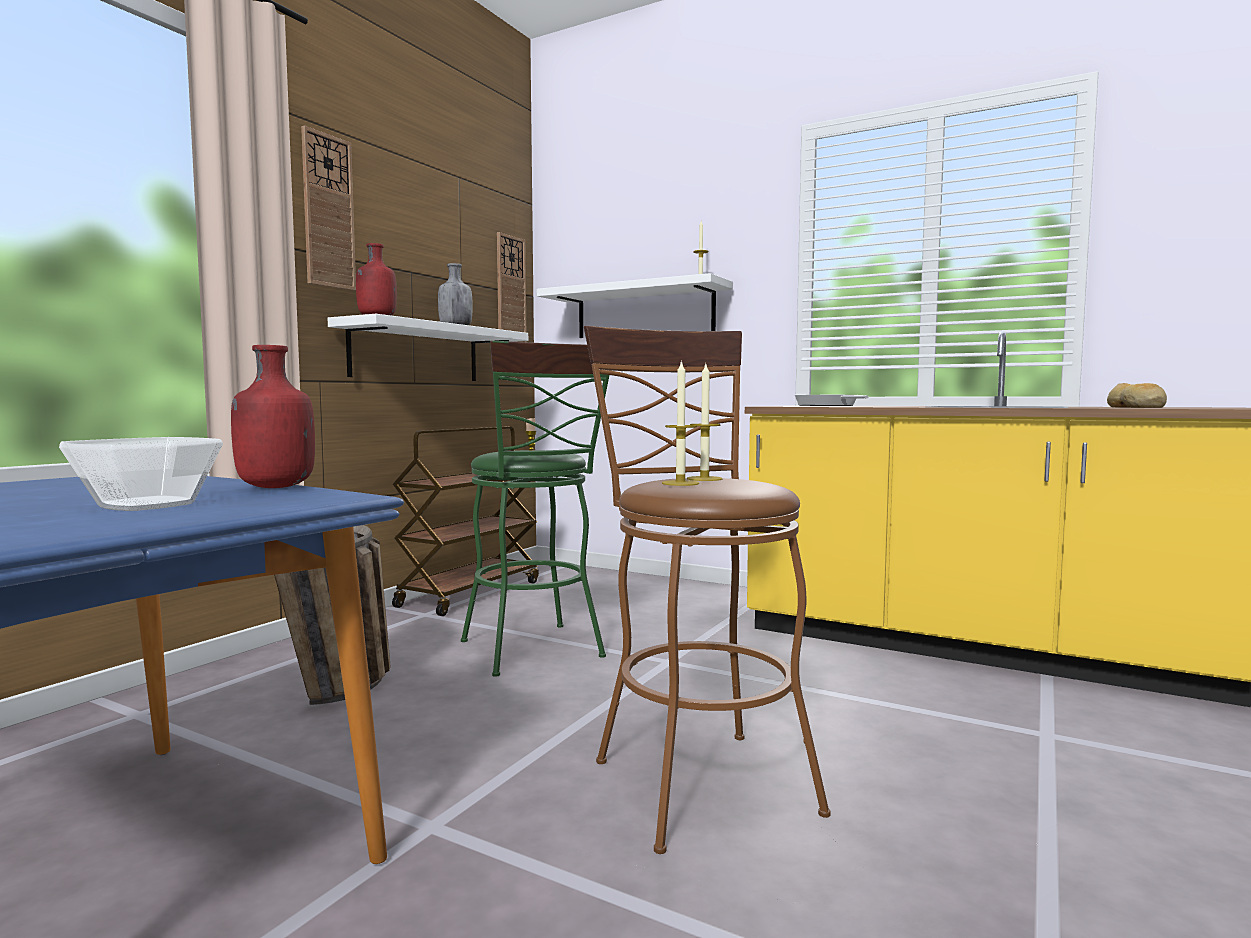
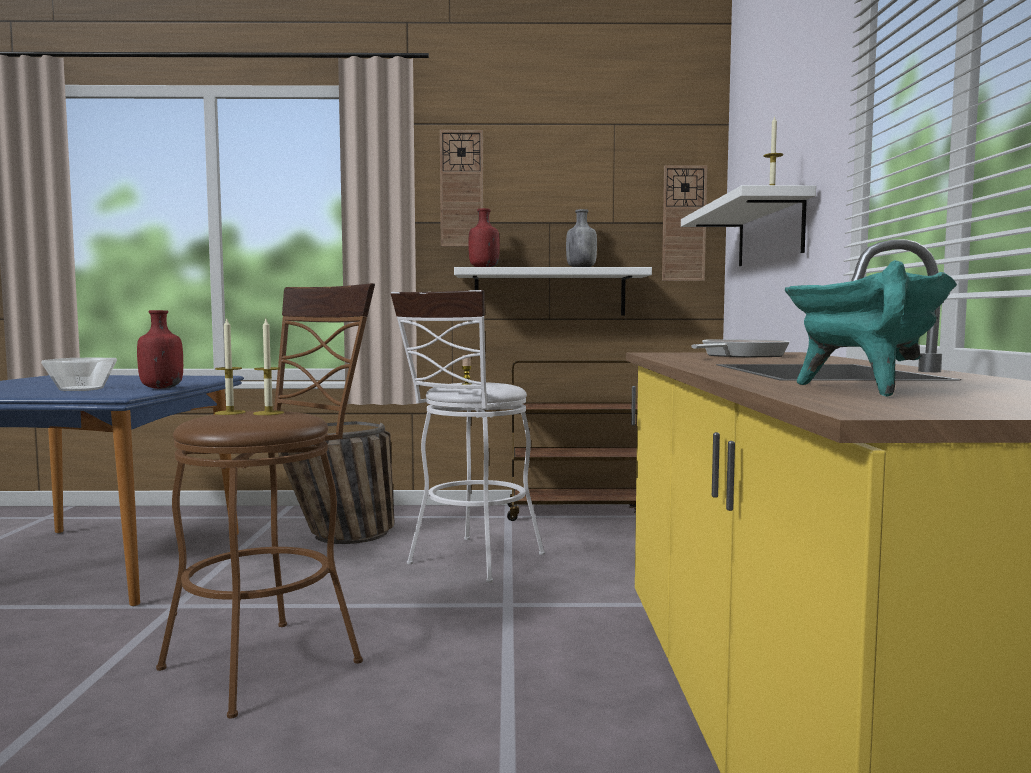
camera: 60 degrees right, 0 degrees up
(536, 652) = (470, 562): green stool -> white stool
(1135, 407) = (861, 389): bread -> turquoise cooking pot

